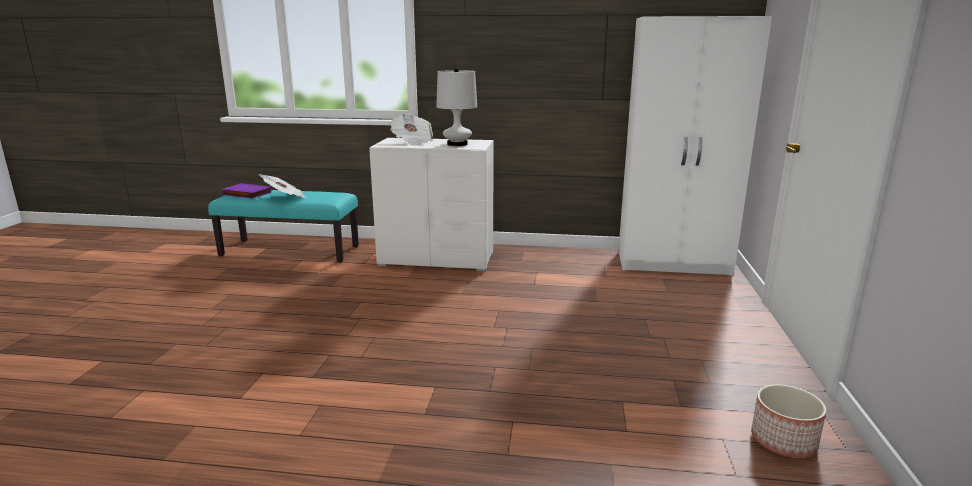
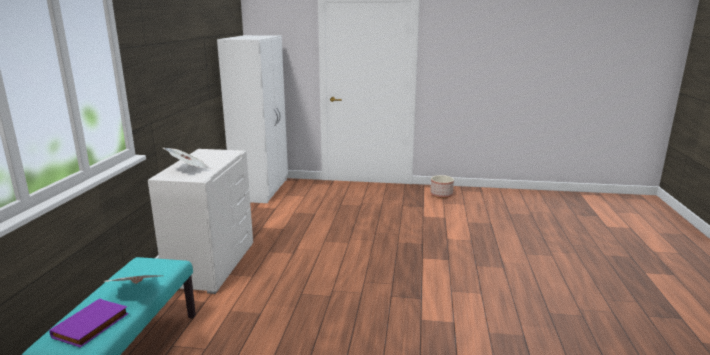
camera: 90 degrees left, 0 degrees up
(457, 144) = (214, 157): white table lamp -> none

